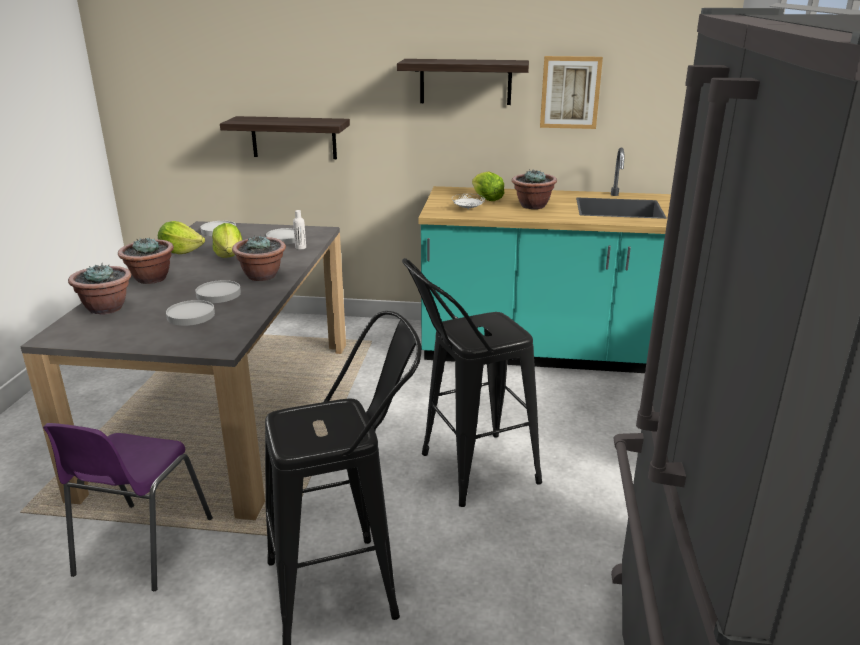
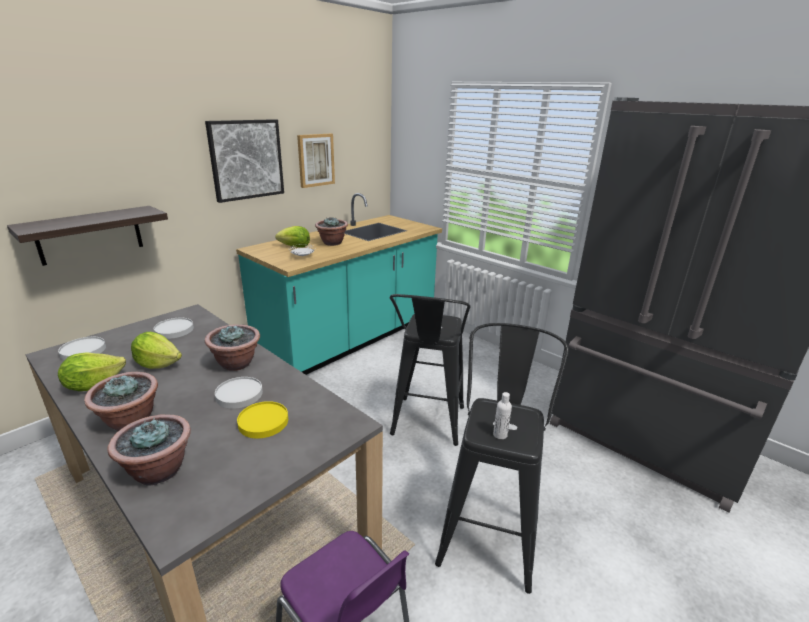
camera: 55 degrees left, 0 degrees up
(191, 315) = (263, 422): white plate -> yellow plate
(300, 247) = (209, 330): white bottle -> white bottle (500, 434)
(465, 82) = (246, 159): shelf -> picture

